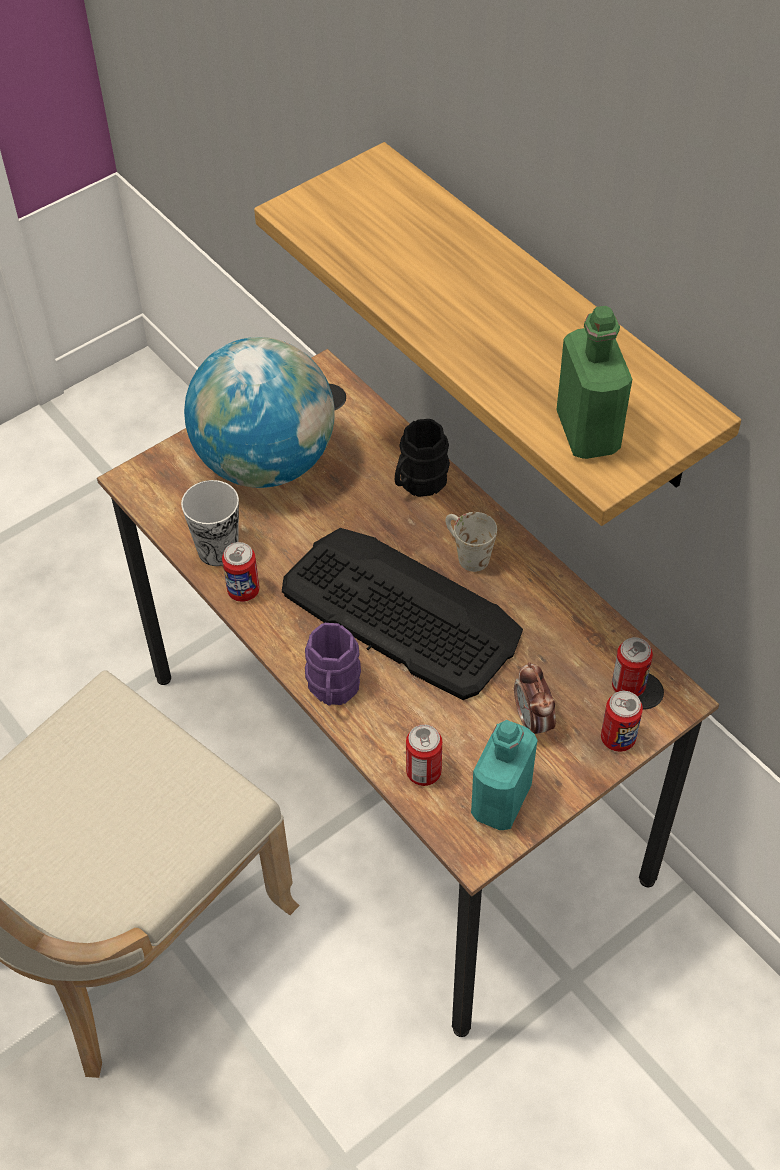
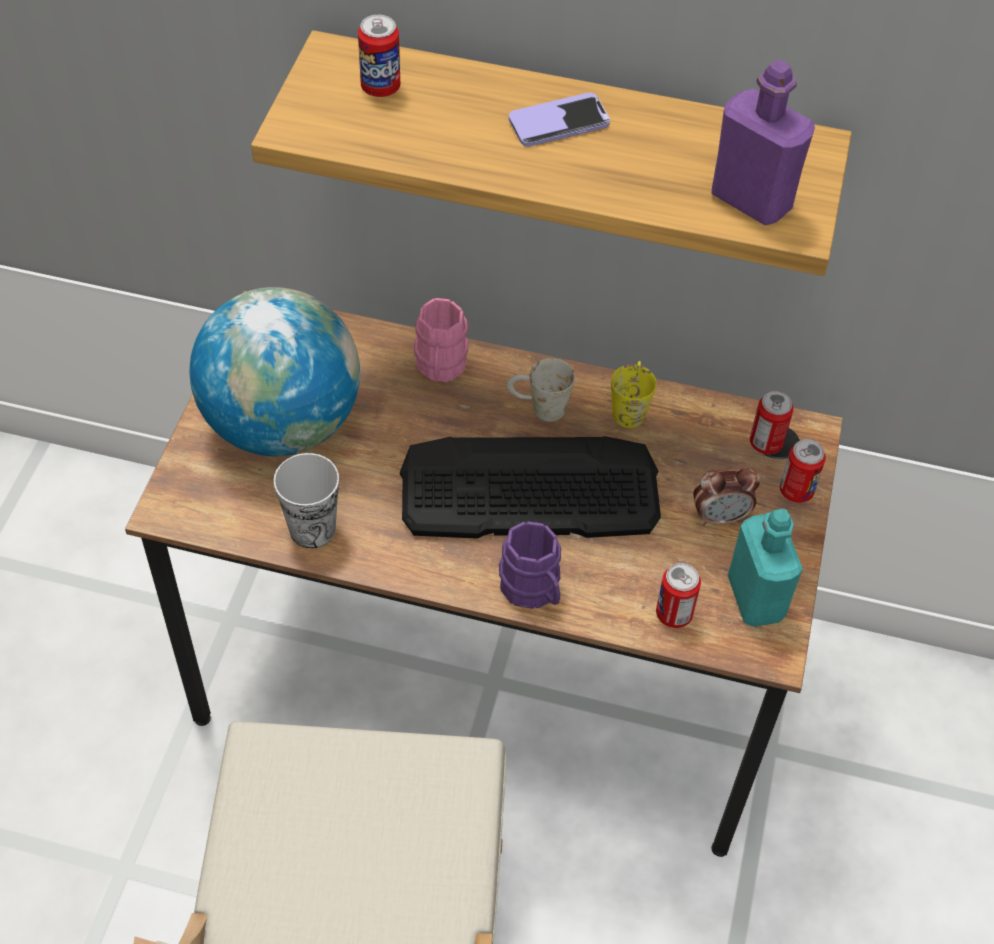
camera: 40 degrees left, 0 degrees up
(243, 591) = (371, 552): can -> can (380, 88)
(418, 482) = (440, 368): black mug -> pink mug
(497, 296) = (559, 122): none -> phone
(533, 721) = (720, 517): alarm clock -> alarm clock turned 45 degrees counterclockwise
(541, 593) = (630, 407): none -> yellow mug
(587, 432) = (751, 201): green bottle -> purple bottle

